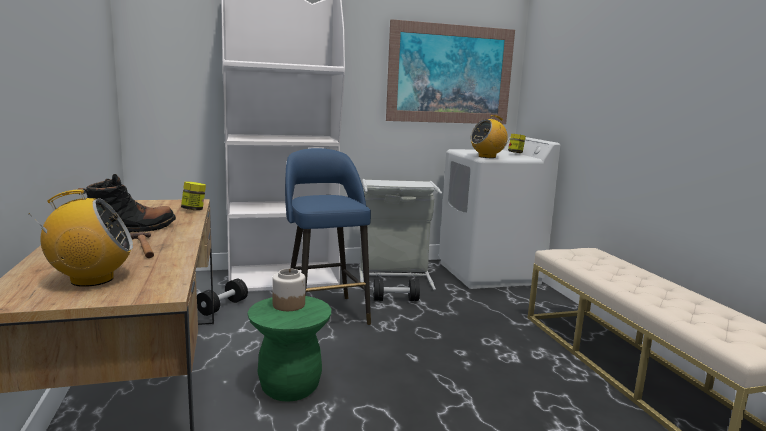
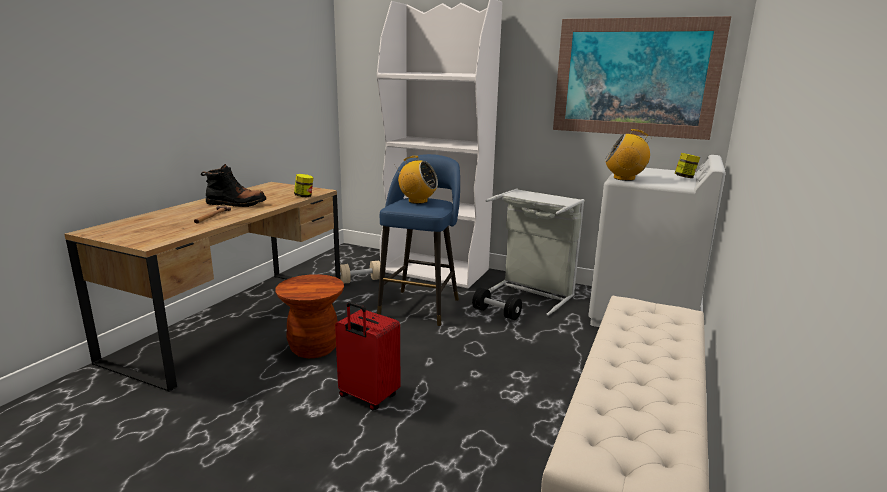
camera: 40 degrees right, 5 degrees up
(91, 279) = (143, 229): radio -> radio (417, 201)
(222, 307) = (360, 280): black dumbbell -> beige dumbbell
(289, 304) = (316, 282): jar -> none
(290, 387) = (314, 348): green stool -> brown stool
(418, 408) = (367, 397): none -> red suitcase

